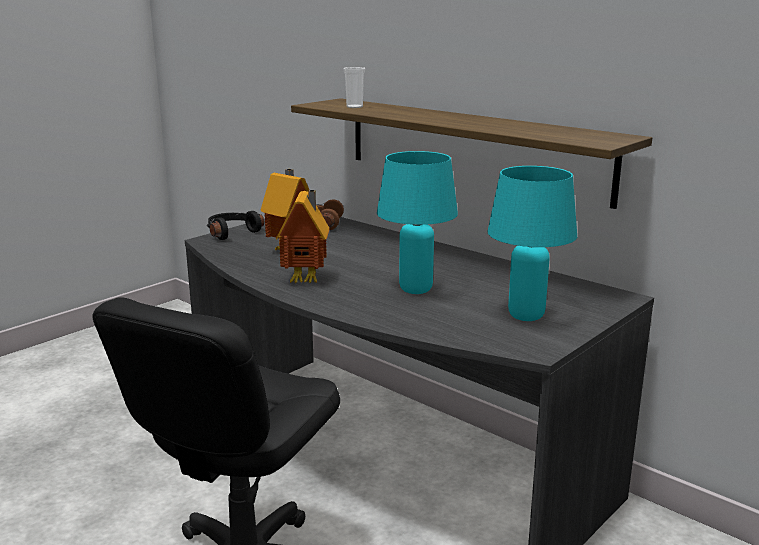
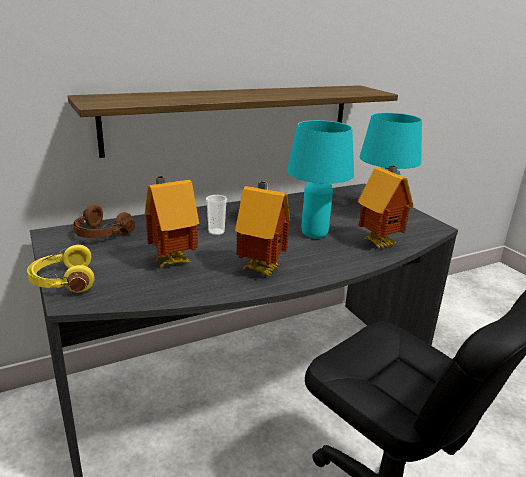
camera: 70 degrees left, 5 degrees up
(231, 232) = (63, 281): black headphones -> yellow headphones
(354, 107) = (140, 99): cup -> cup (216, 232)
(431, 321) = (380, 243): none -> toy house

